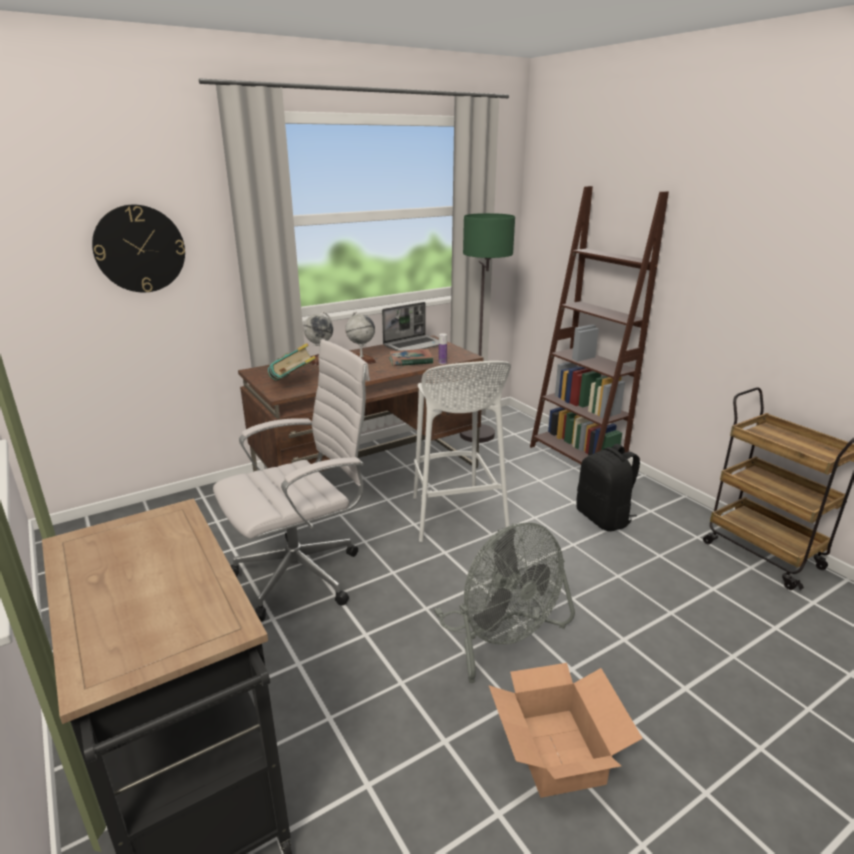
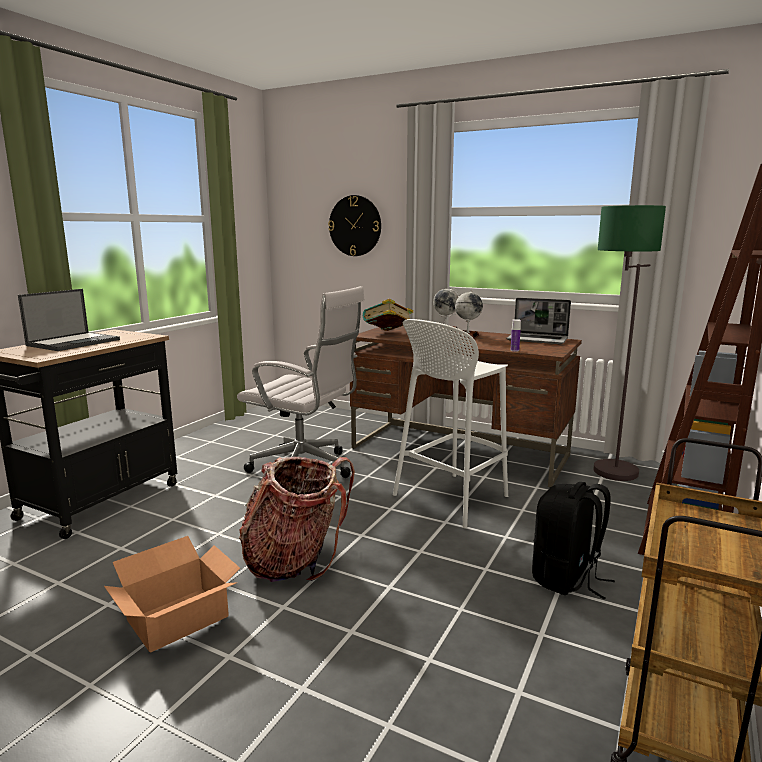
camera: 60 degrees right, 10 degrees down
(125, 587) = (74, 342): none -> laptop
(410, 361) = (497, 344): book -> none
(498, 639) = (295, 561): grey fan -> backpack

